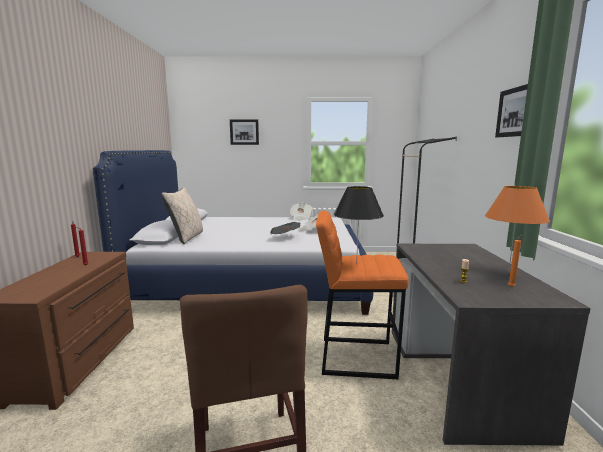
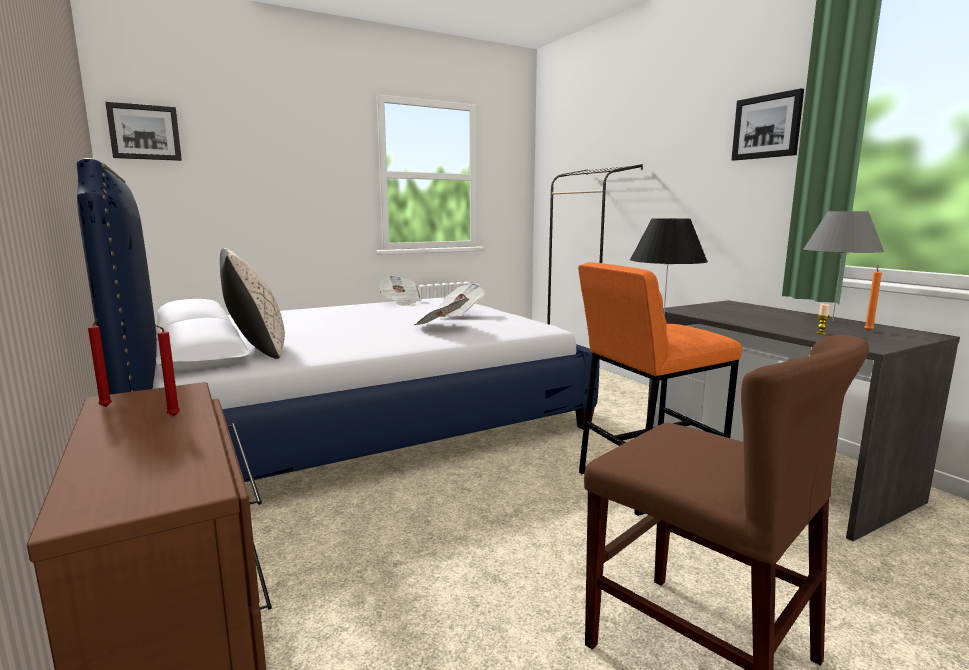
camera: 30 degrees left, 0 degrees up
(244, 132) = (264, 149): picture -> picture (144, 132)
(508, 273) = (832, 320): orange table lamp -> grey table lamp

